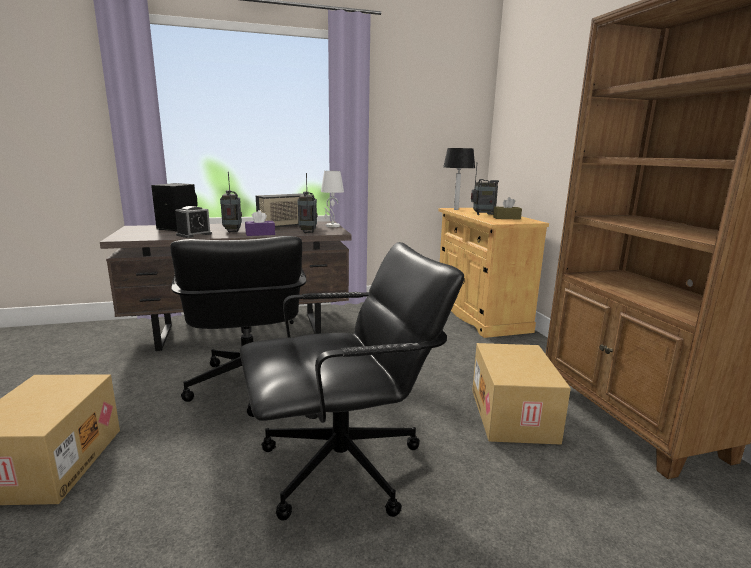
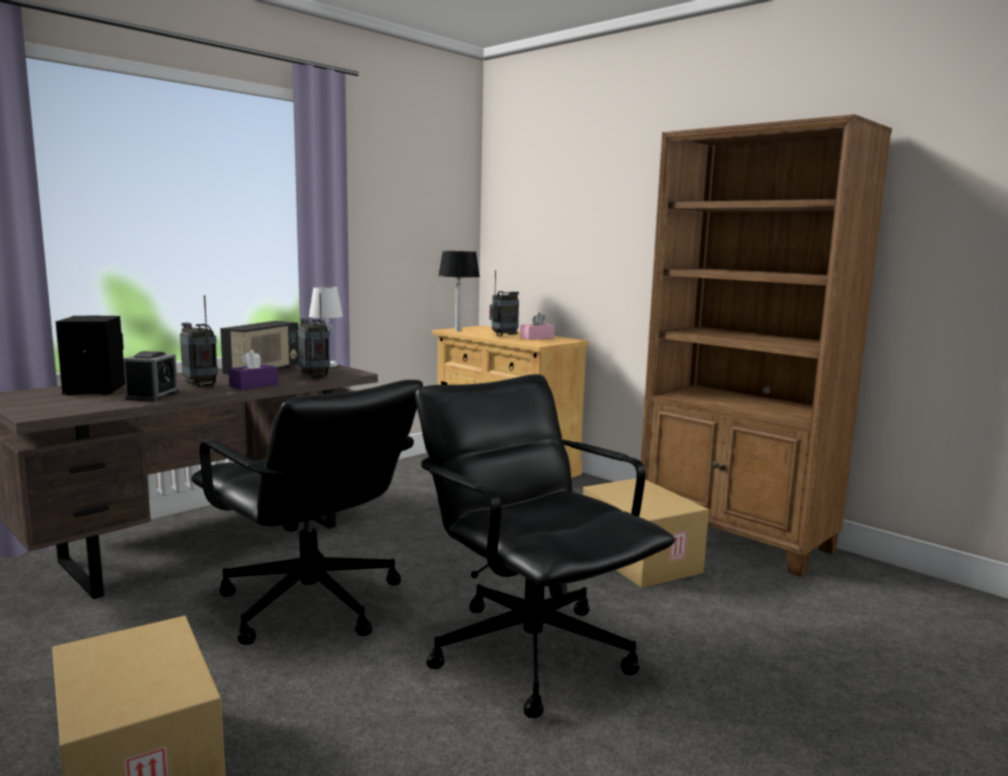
camera: 30 degrees left, 5 degrees down
(344, 466) = (531, 651): black office chair -> black office chair turned 75 degrees counterclockwise
(506, 218) = (537, 338): brown tissue box -> pink tissue box

